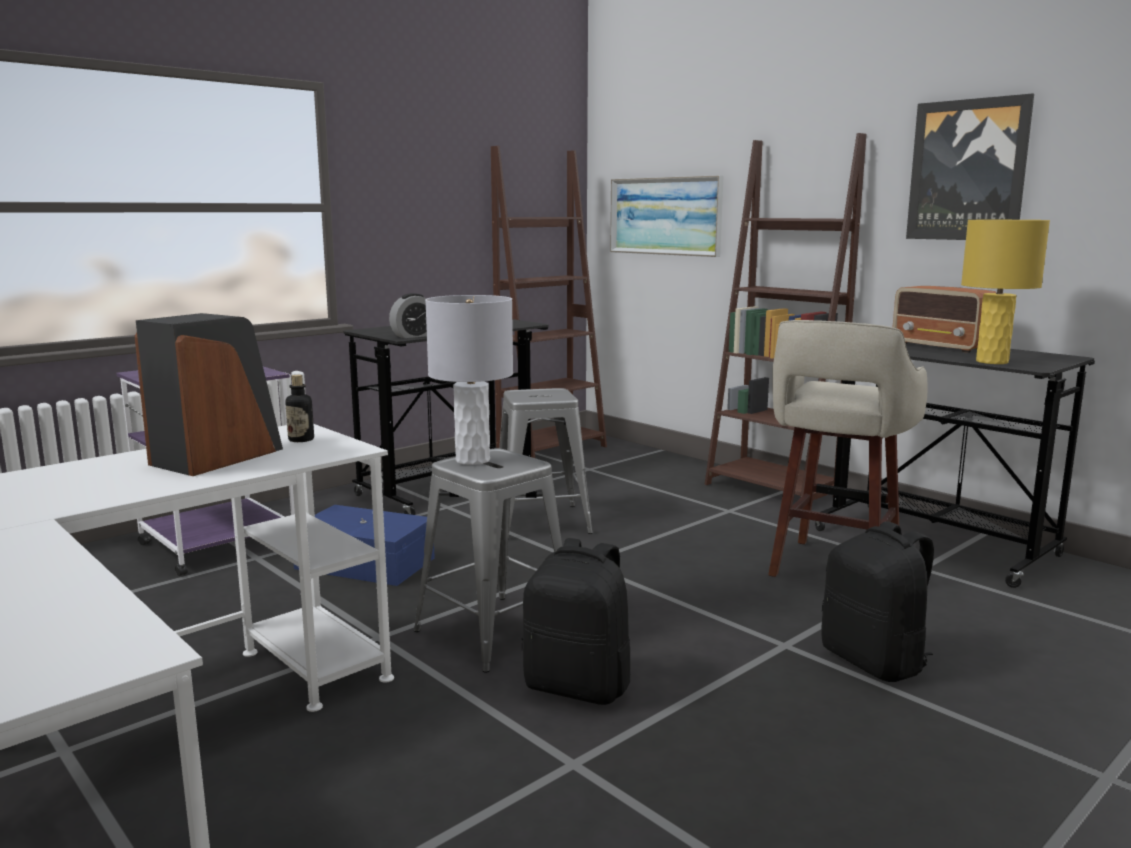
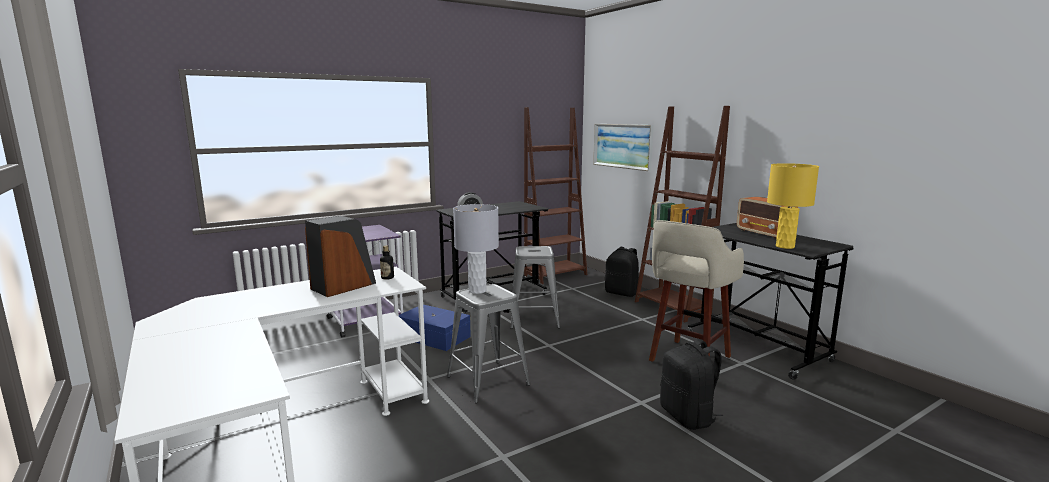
camera: 10 degrees right, 0 degrees up
(579, 686) = (520, 415): black backpack -> black backpack (622, 293)
(968, 170) = (785, 130): picture -> none

